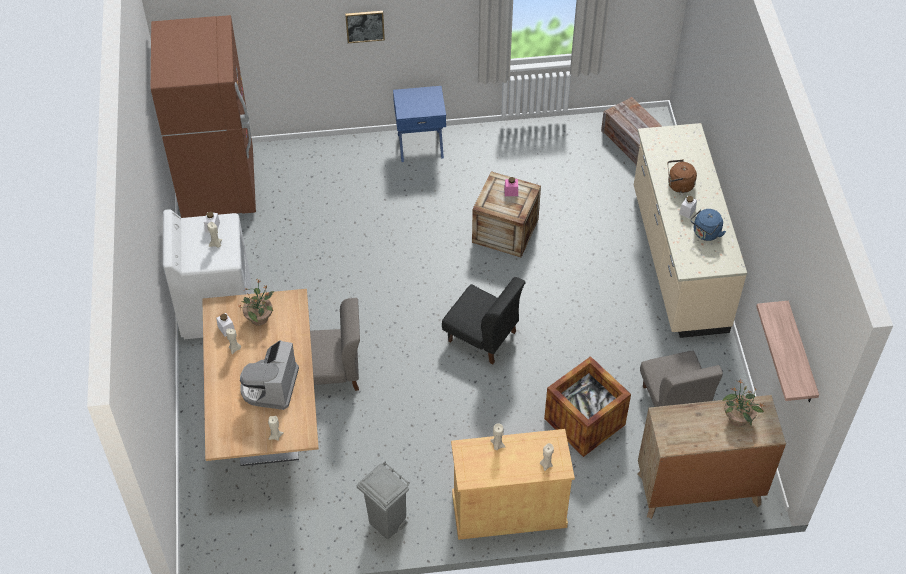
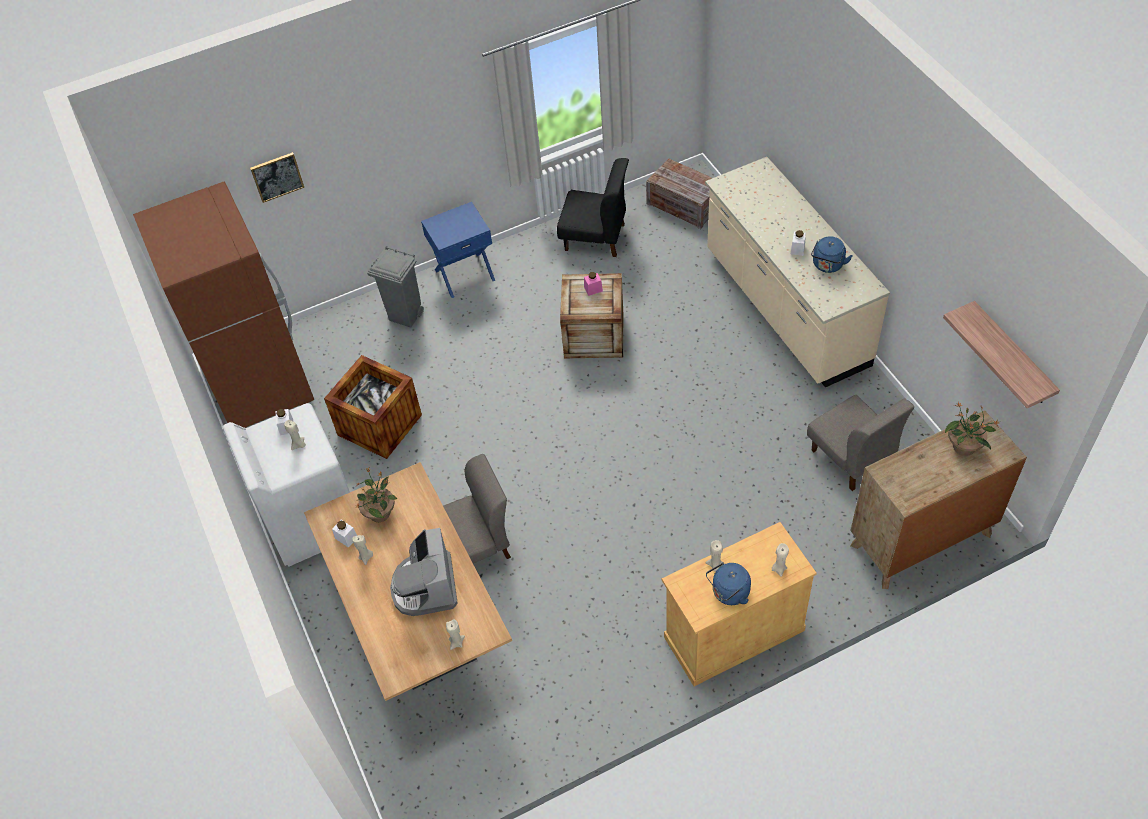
camera: 15 degrees left, 0 degrees up
(365, 26) = (376, 154): picture -> picture (277, 176)
(387, 524) = (608, 697): grey trash can -> grey trash can (406, 316)
(482, 336) = (620, 454): black chair -> black chair (595, 237)
(497, 469) = (729, 593): none -> blue kettle
(584, 421) = (769, 508): crate -> crate (379, 425)
(678, 185) = (775, 225): brown kettle -> none

